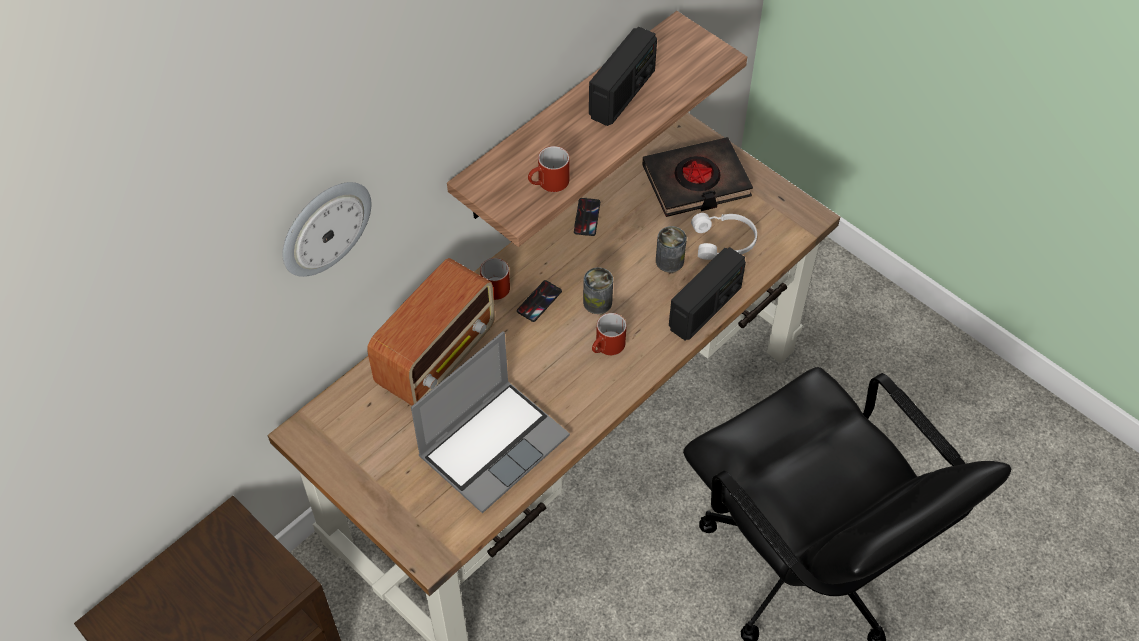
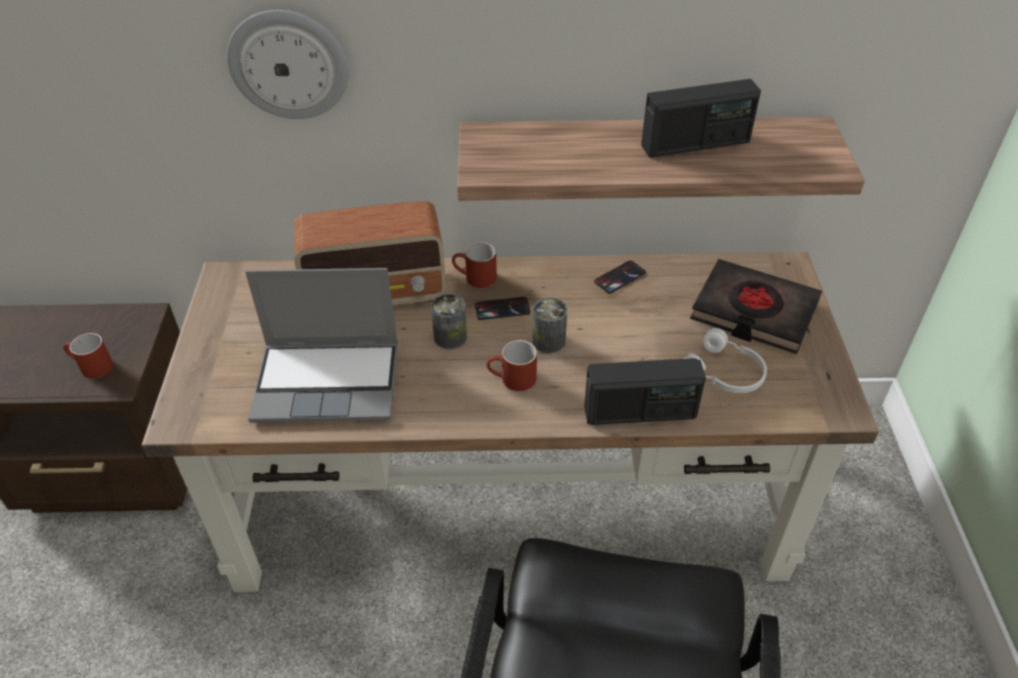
camera: 45 degrees right, 10 degrees down
(549, 184) = (538, 167): red mug -> red mug (91, 367)
(669, 261) = (652, 354): can -> can (450, 337)

